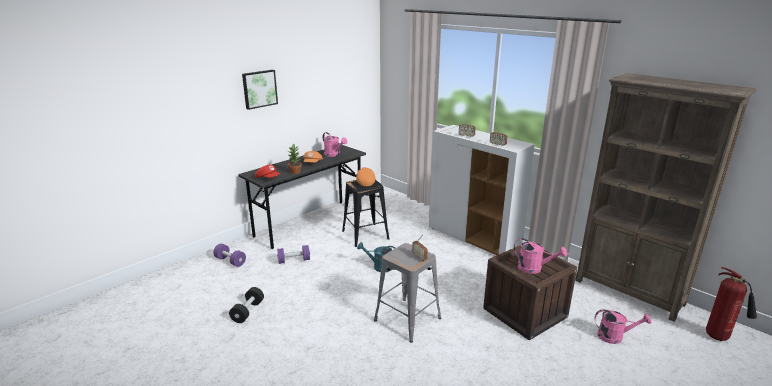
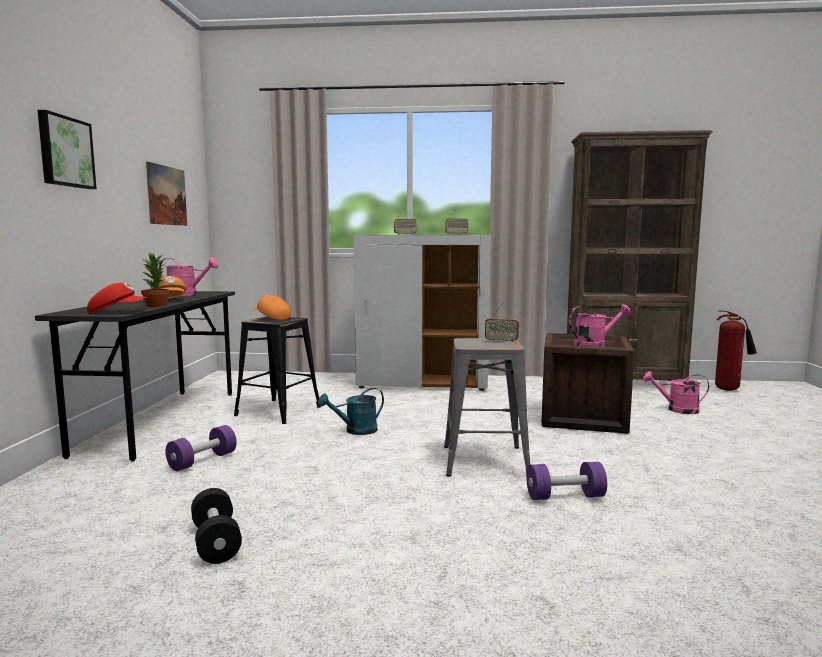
camera: 40 degrees left, 15 degrees down
(230, 261) = (58, 498): purple dumbbell -> purple dumbbell (565, 496)
(339, 88) = (167, 195): none -> picture
(615, 337) = (677, 409): pink watering can -> pink watering can turned 135 degrees counterclockwise

